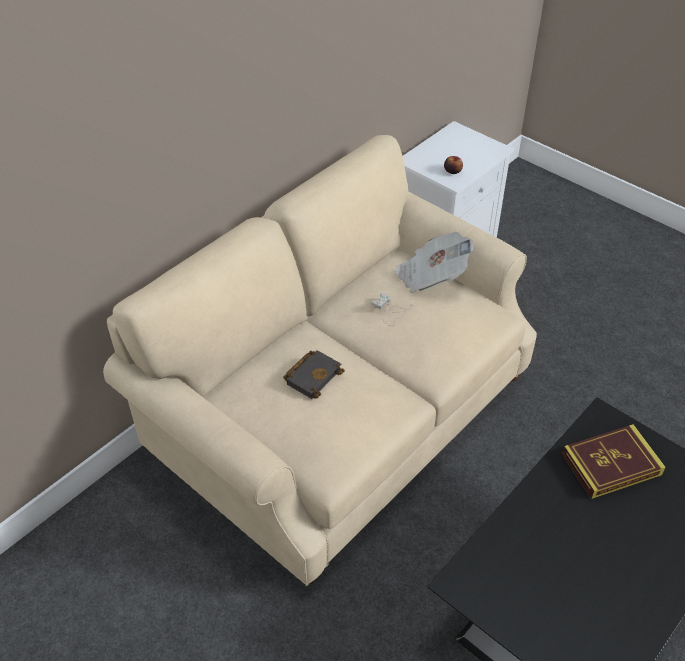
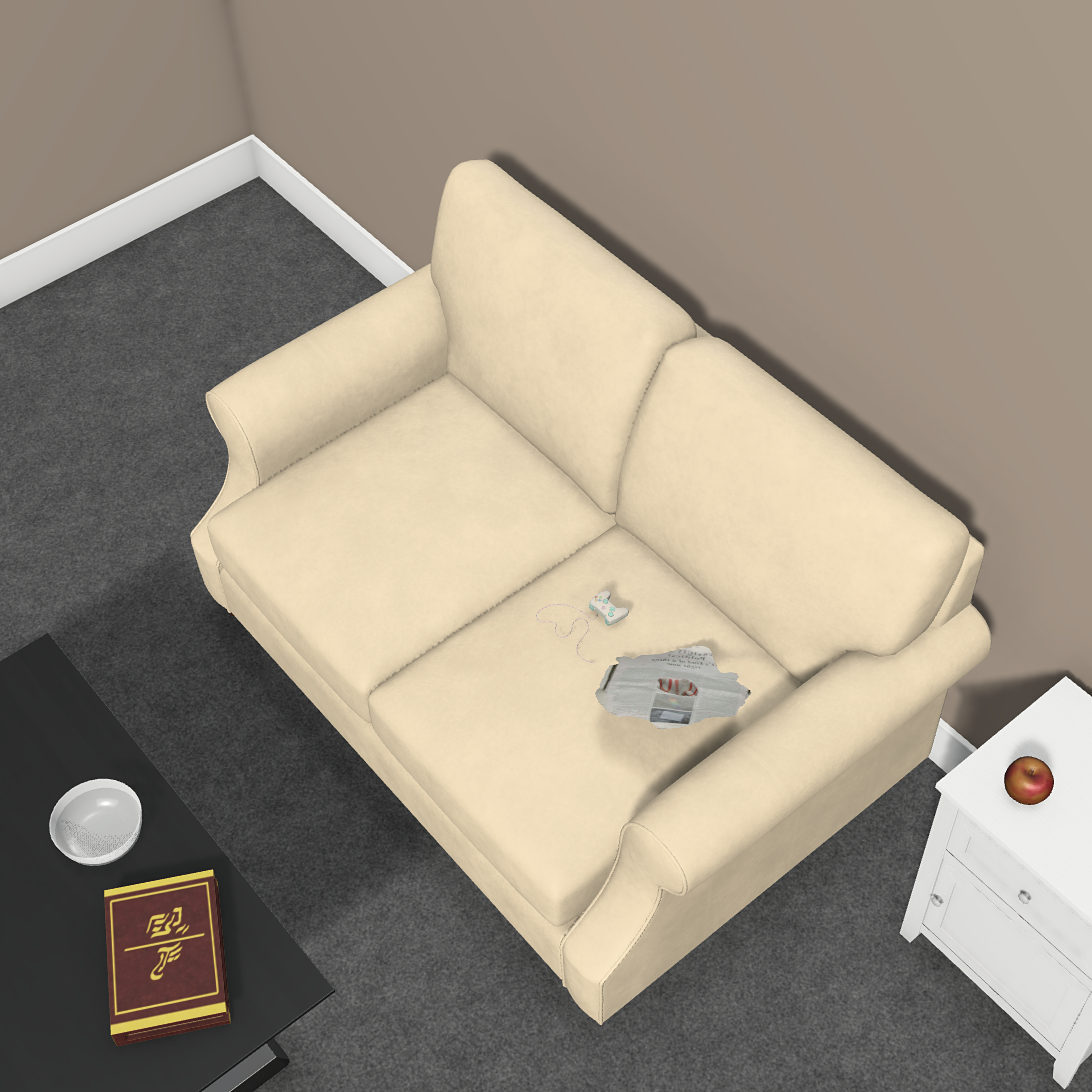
camera: 100 degrees right, 5 degrees up
(313, 375) = (442, 494): black book -> none
(554, 513) = (104, 834): none -> bowl

